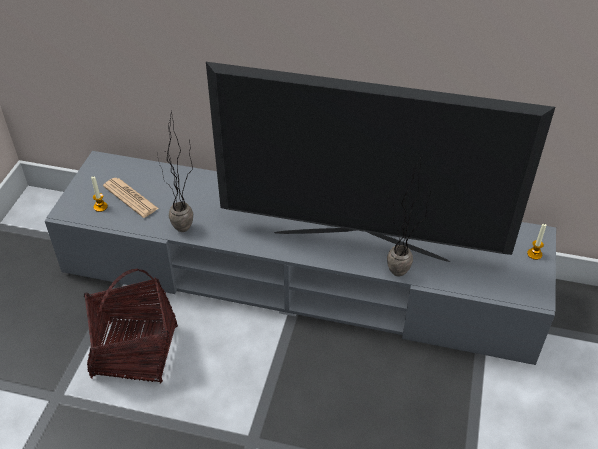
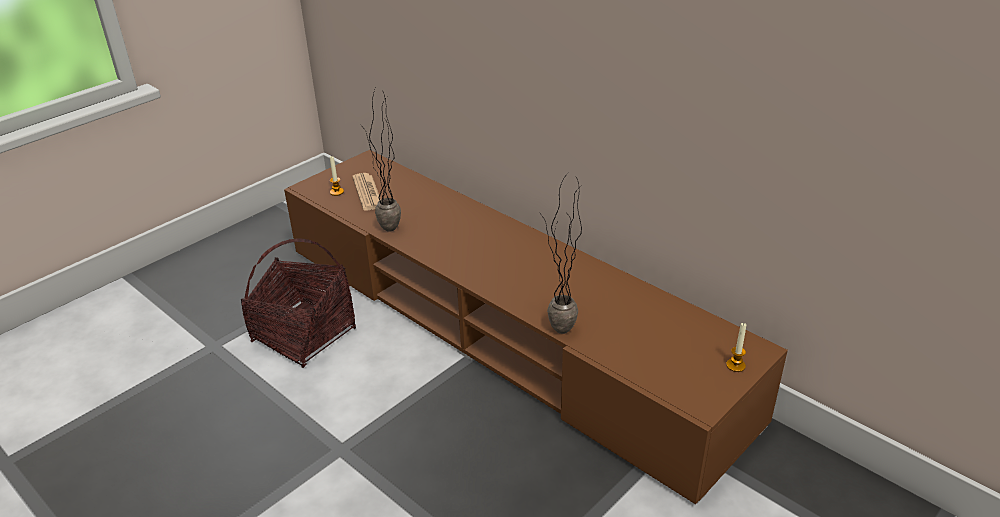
camera: 30 degrees right, 10 degrees down
(300, 279) = (502, 330): grey tv stand -> brown tv stand
(360, 244) = (545, 294): television -> none

